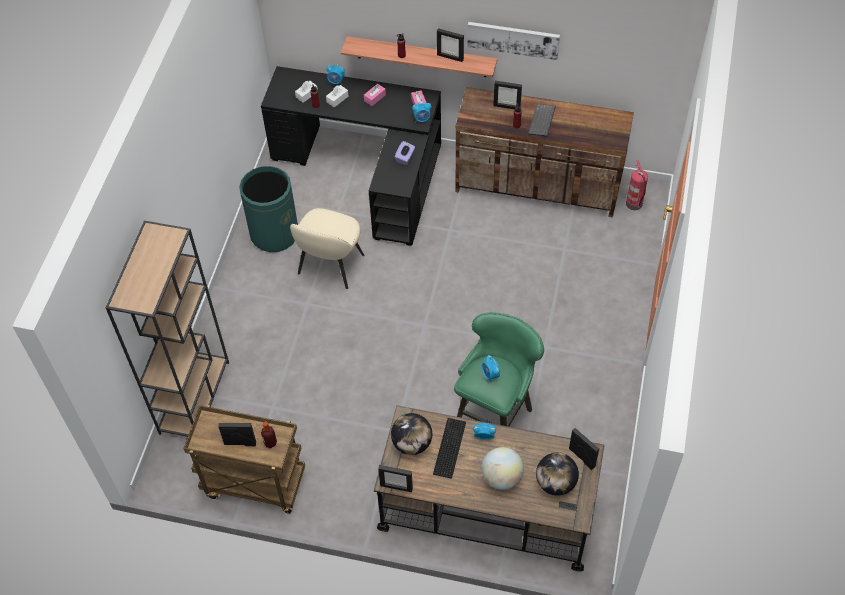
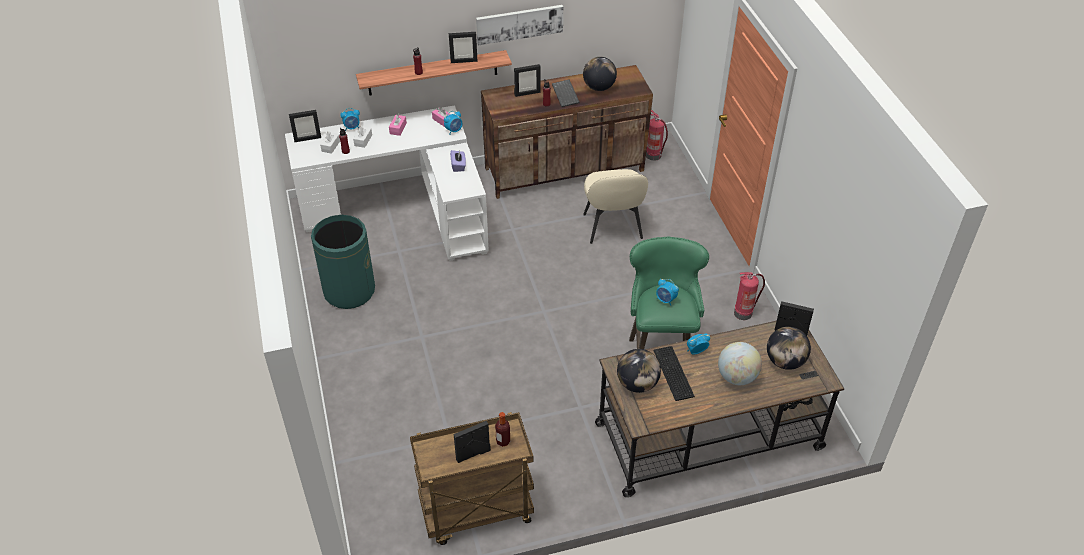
camera: 30 degrees left, 10 degrees down
(194, 397) = (362, 461): bookcase -> none
(330, 266) = (422, 297): beige chair -> beige chair (613, 227)
(368, 170) = (404, 209): black desk -> white desk
(396, 486) = (650, 425): picture frame -> picture frame (307, 138)
(579, 125) = (599, 87): none -> globe
(604, 407) = (744, 313): none -> fire extinguisher

